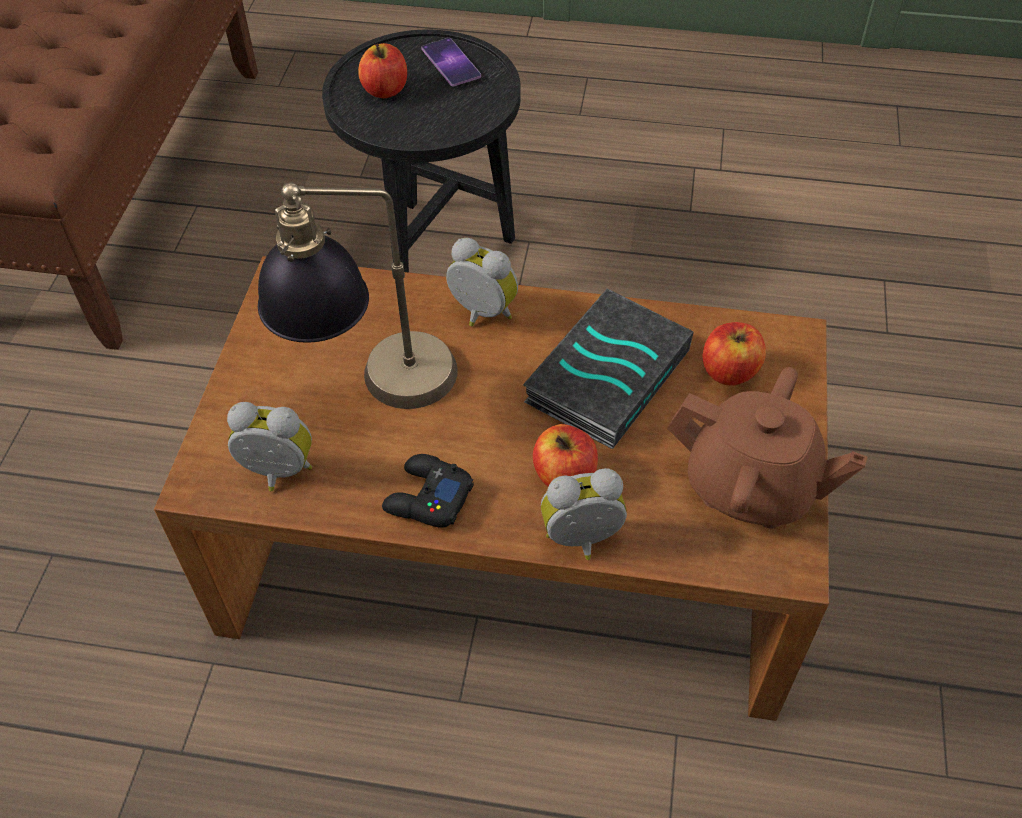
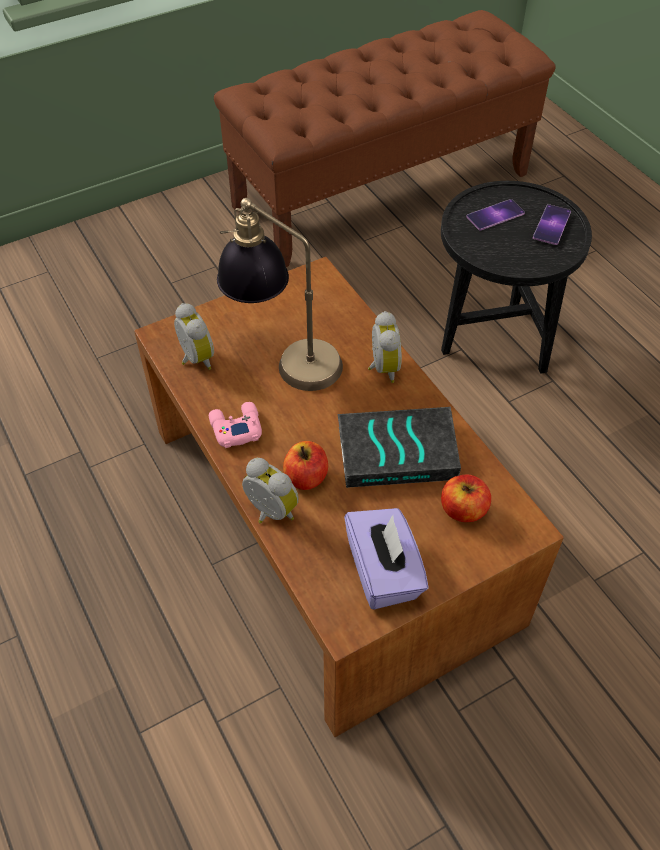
camera: 50 degrees right, 0 degrees up
(385, 90) = (495, 215): apple -> phone
(427, 498) = (235, 428): black game controller -> pink game controller
(751, 487) = (384, 572): brown teapot -> purple tissue box

